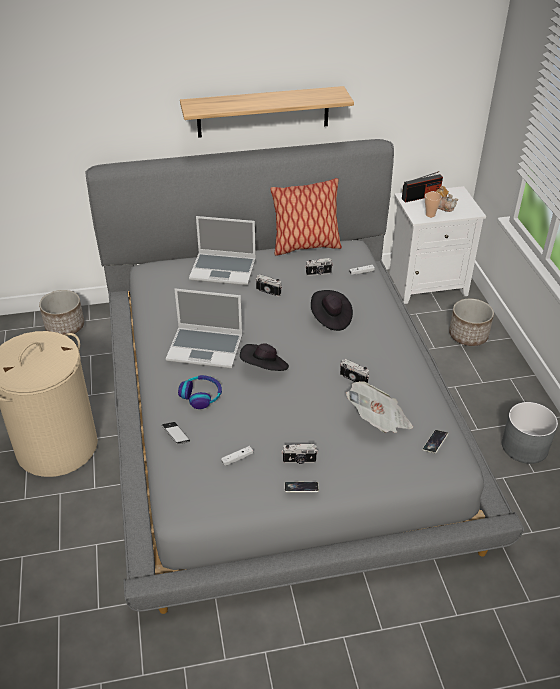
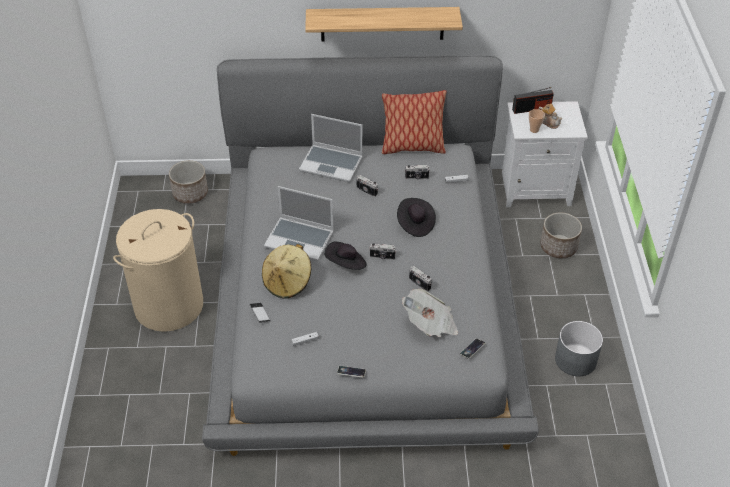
camera: 10 degrees right, 5 degrees up
(201, 395) = (287, 282): headphones -> beige hat
(299, 461) = (355, 349): camera -> camera (382, 257)

